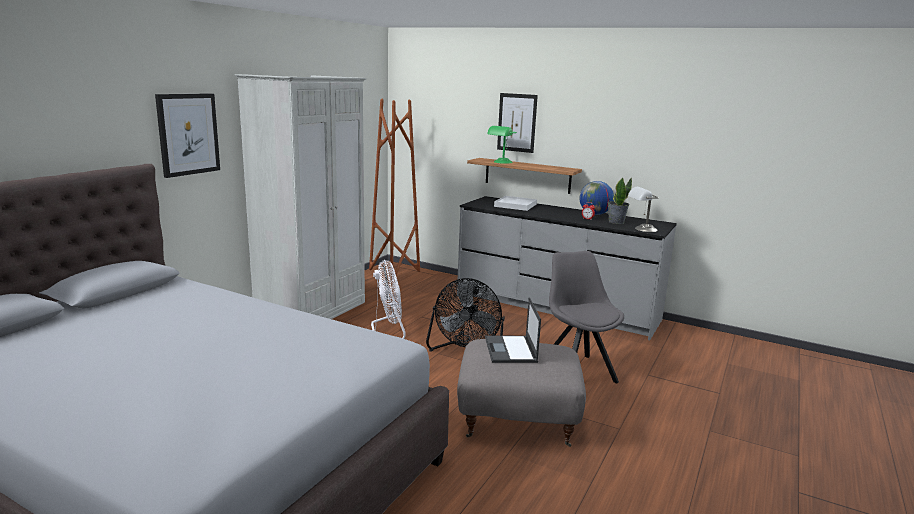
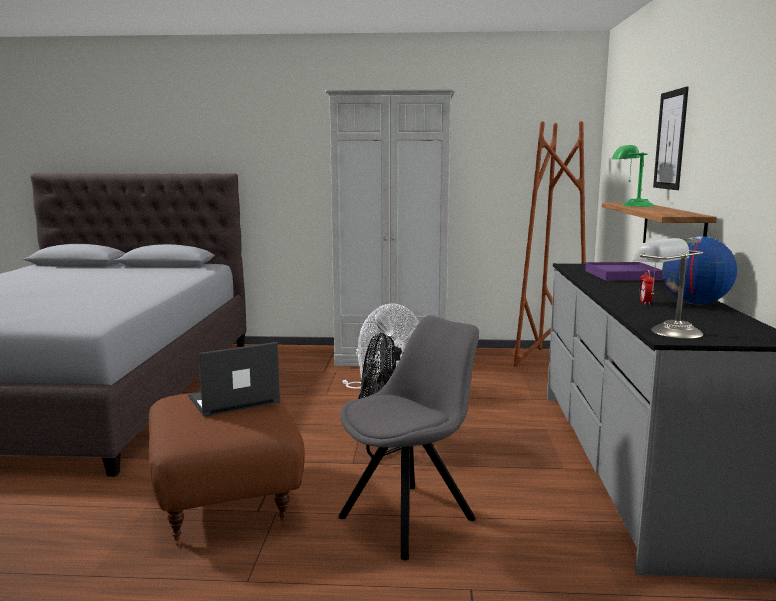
camera: 65 degrees right, 5 degrees down
(188, 134) = (285, 153): picture -> none
(515, 205) = (623, 275): white tray -> purple tray
(518, 420) = (228, 500): grey ottoman -> brown ottoman
(616, 222) = (675, 315): potted plant -> none

